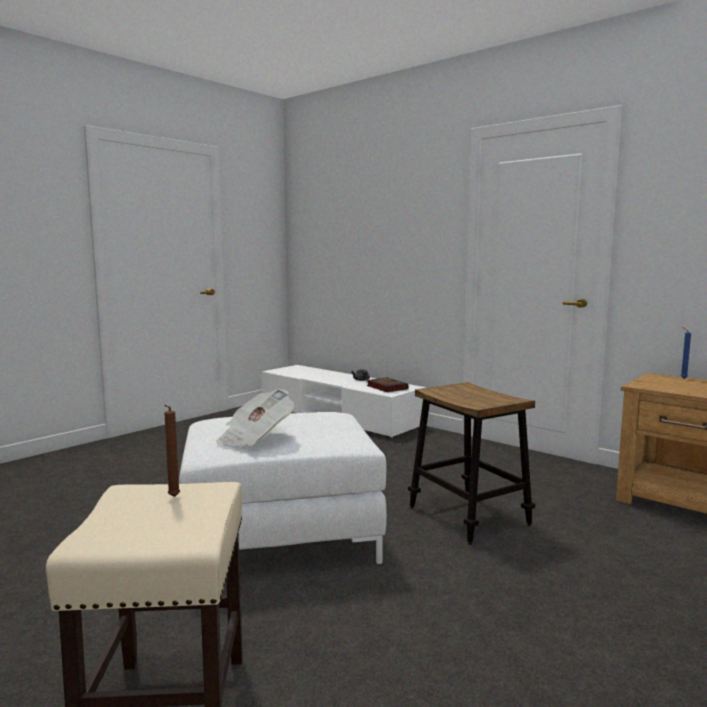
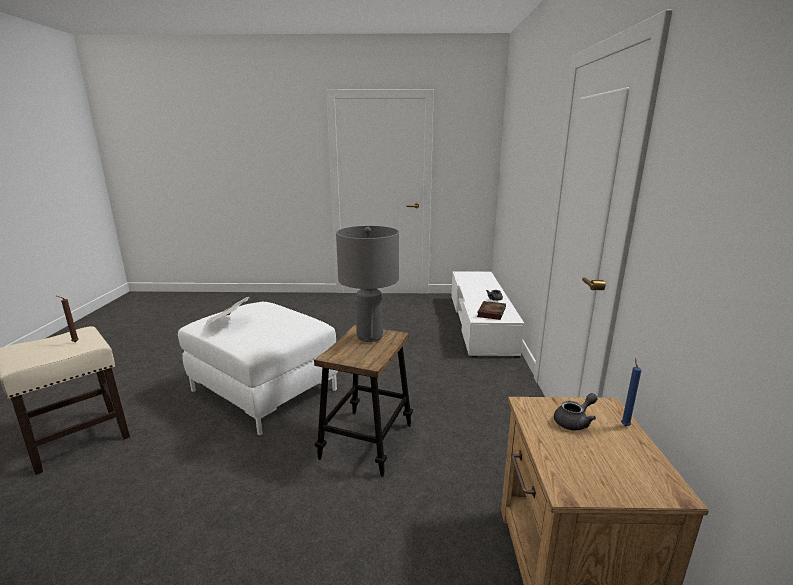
camera: 50 degrees right, 10 degrees up
(455, 390) = (369, 336): none -> grey table lamp
(670, 383) = (574, 422): none -> grey teapot

